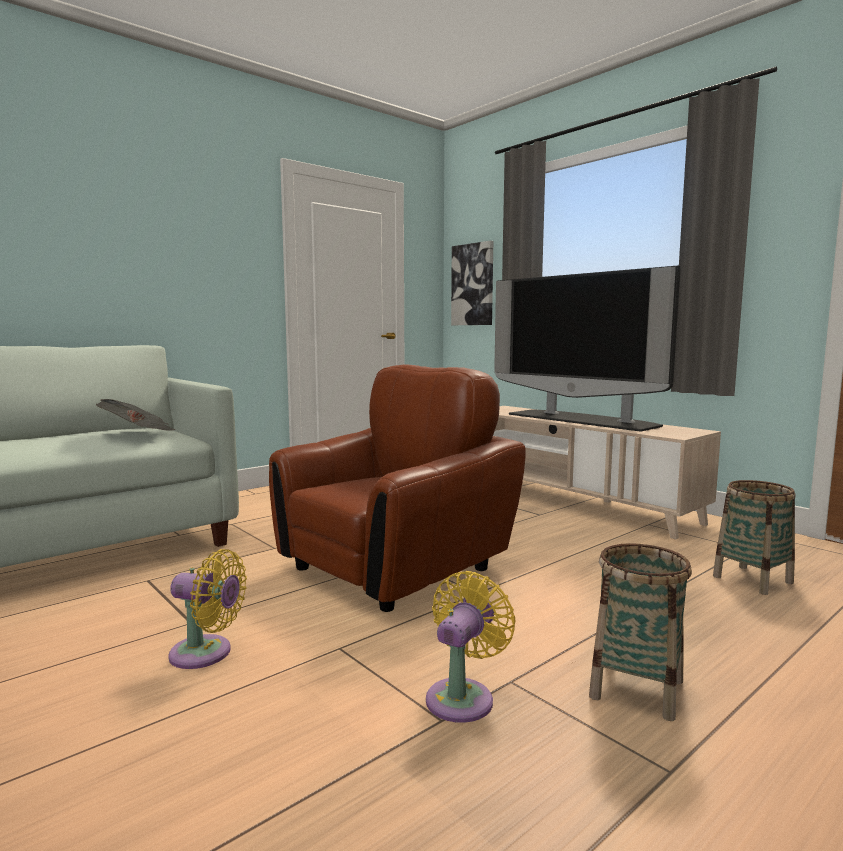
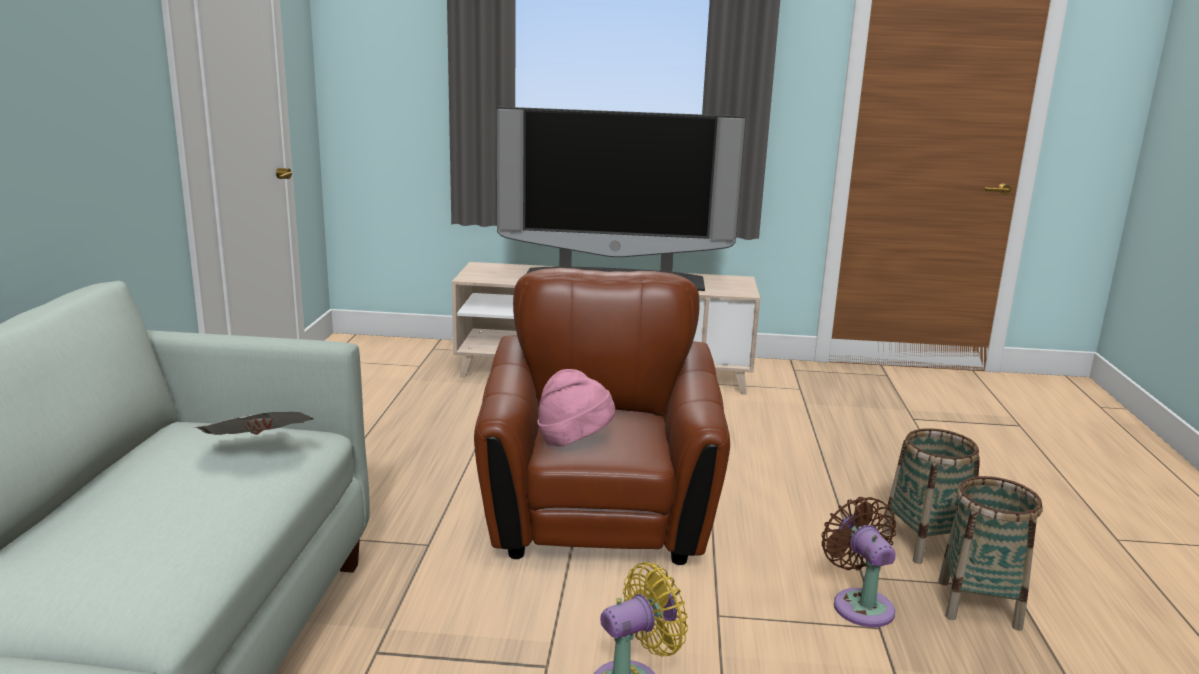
camera: 45 degrees left, 10 degrees up
(344, 485) = (574, 441): none -> pink hat
(463, 696) = (860, 604): yellow fan -> brown fan
(473, 285) = (380, 85): picture -> none
(752, 580) = (846, 419): basket -> basket (979, 604)

